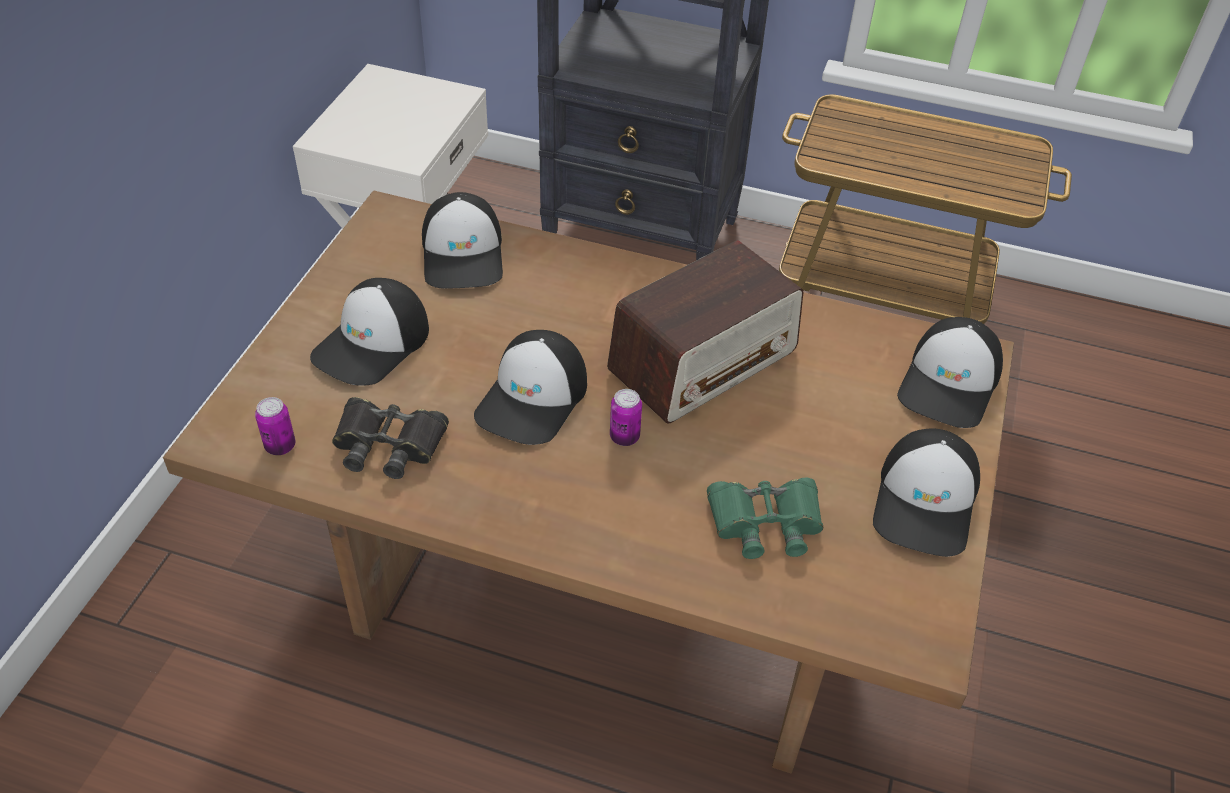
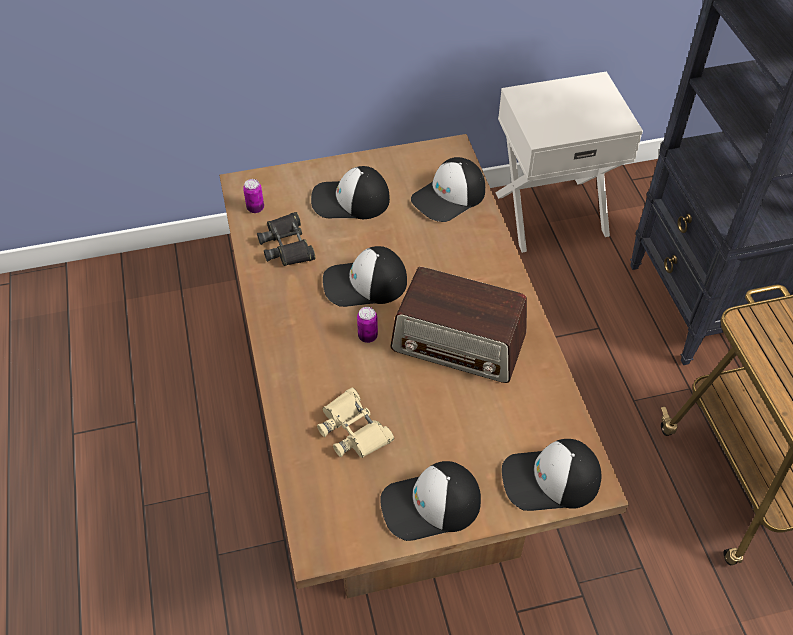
camera: 60 degrees right, 5 degrees up
(765, 522) = (353, 429): green binoculars -> beige binoculars

